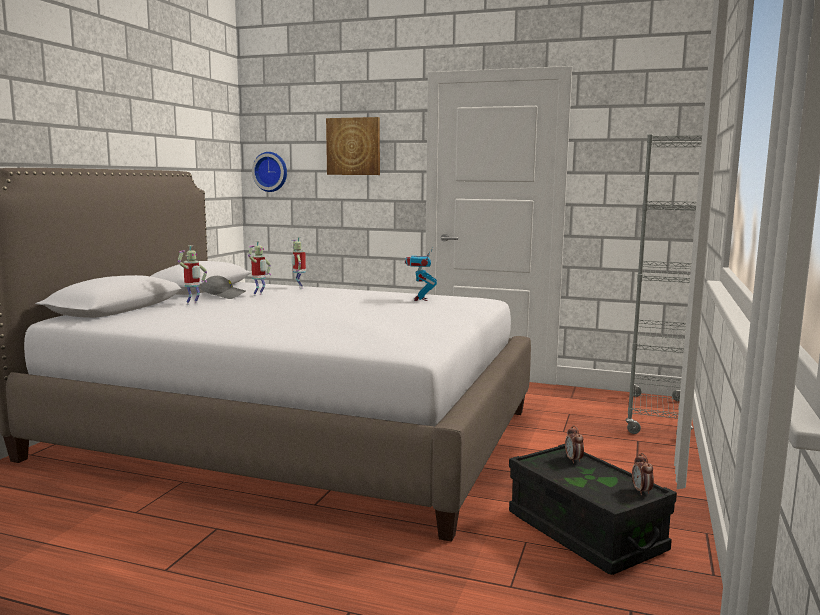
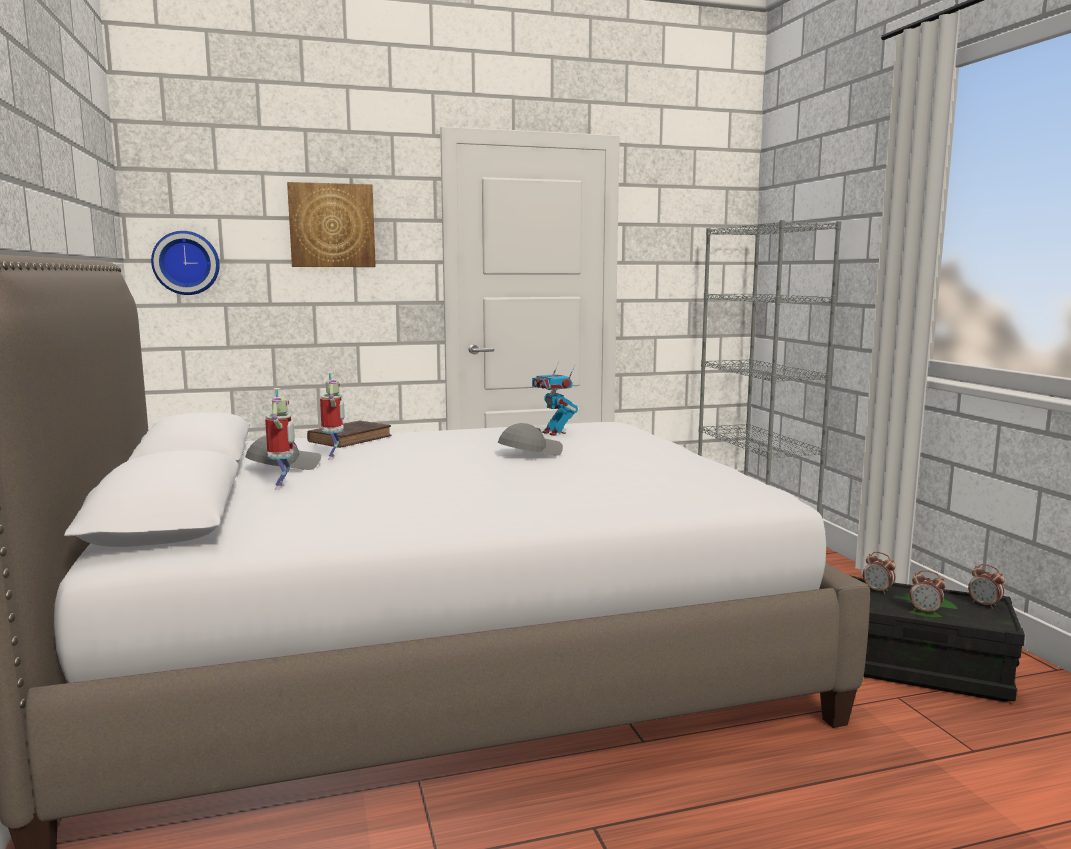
camera: 35 degrees left, 0 degrees up
(299, 287) = (352, 438): toy robot -> brown book
(364, 307) = (530, 452): none -> grey cap
(576, 480) = (925, 611): none -> alarm clock

